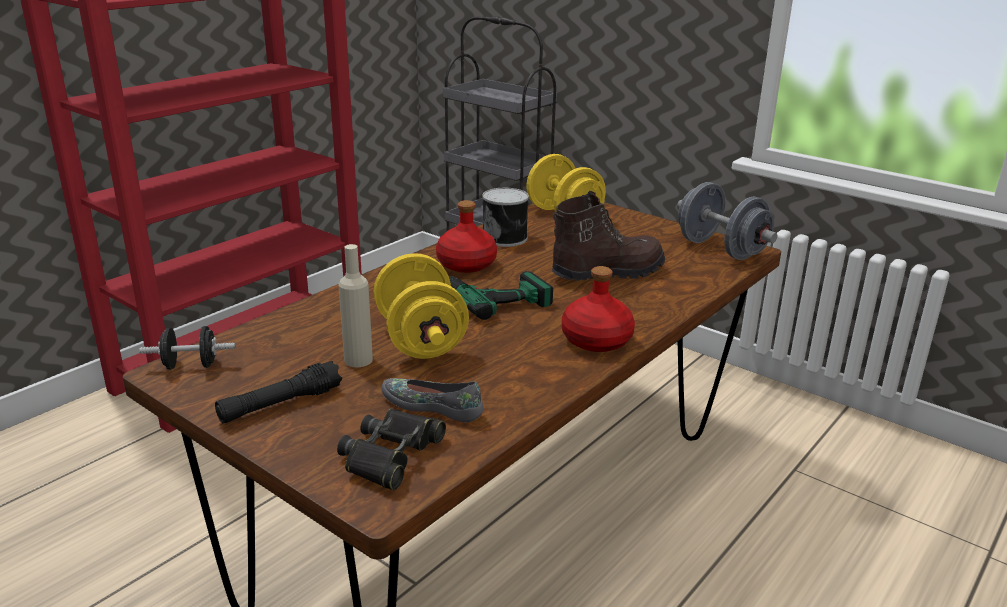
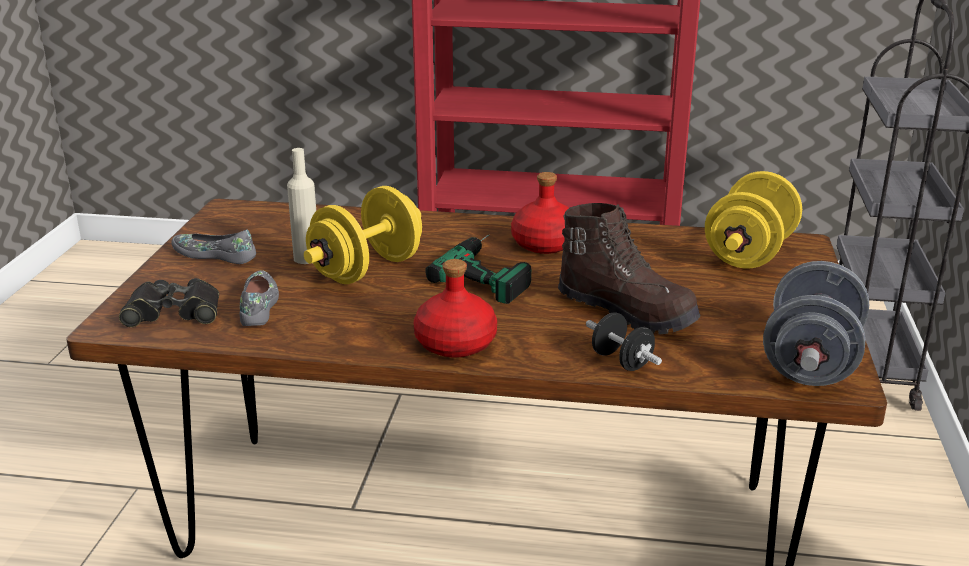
camera: 60 degrees right, 0 degrees up
(191, 365) = (243, 211): black dumbbell -> black dumbbell (621, 361)
(280, 404) = (215, 255): black flashlight -> grey shoe
(506, 238) = (638, 243): can -> none

